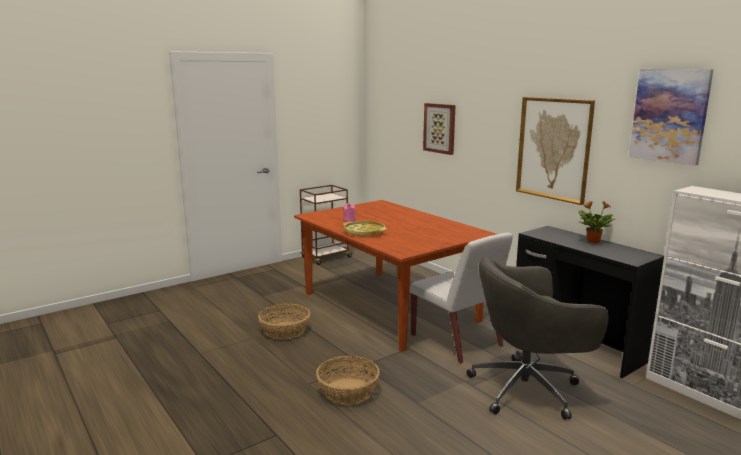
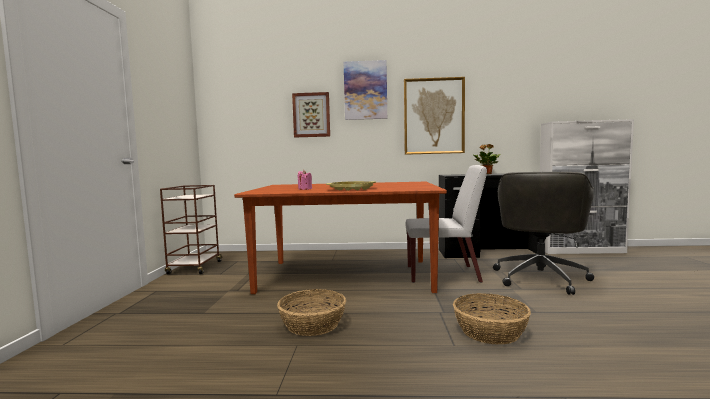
camera: 50 degrees left, 10 degrees down
(669, 115) = (518, 82): picture -> picture (365, 90)

